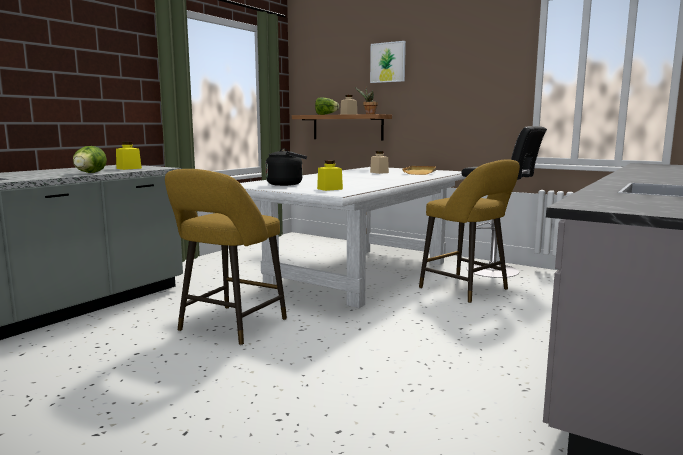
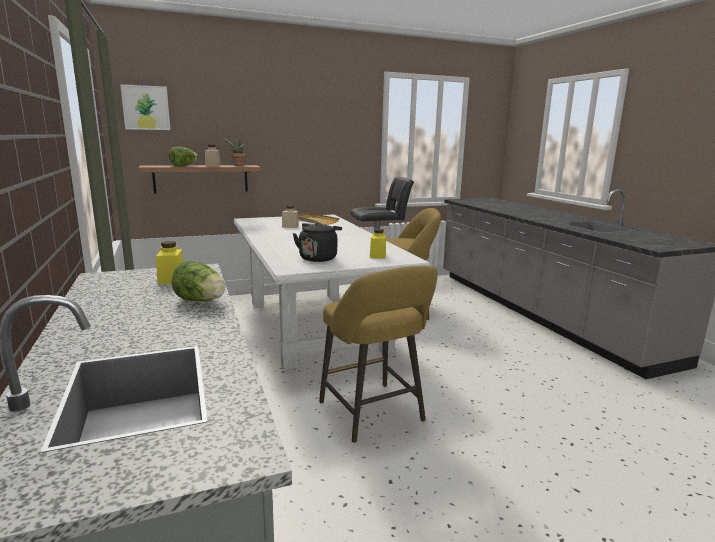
camera: 55 degrees left, 5 degrees up
(388, 62) = (248, 112): picture -> picture (146, 108)

